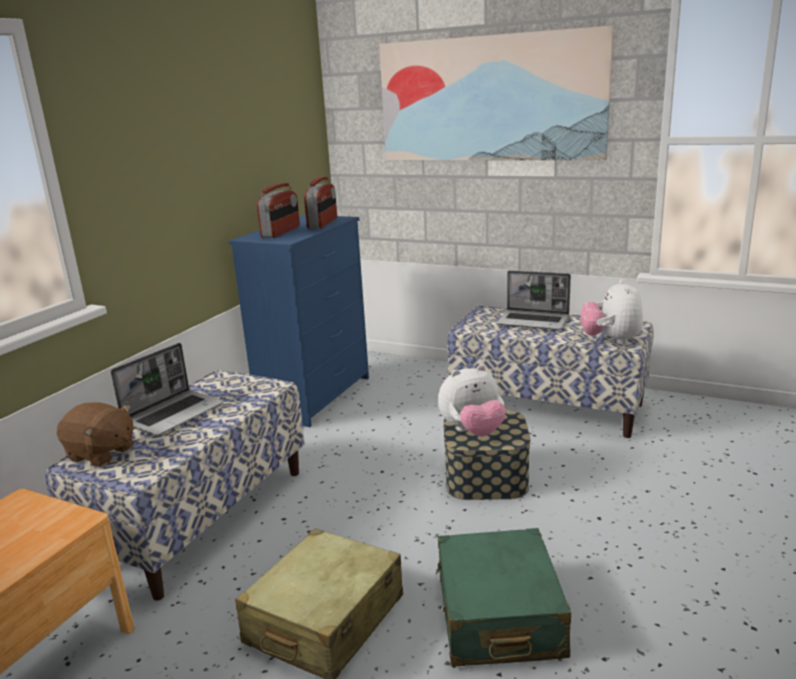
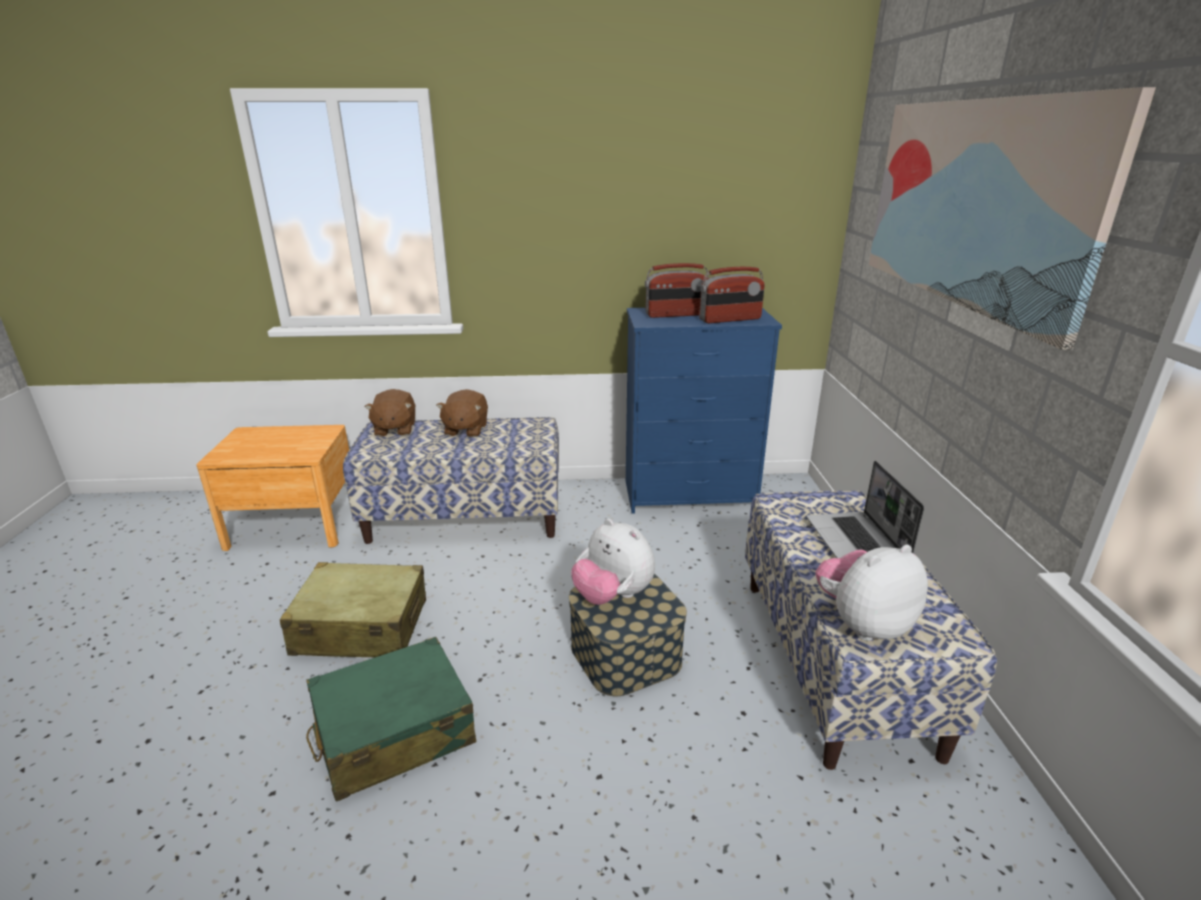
camera: 60 degrees right, 5 degrees up
(174, 414) = (465, 430): laptop -> brown plush toy

